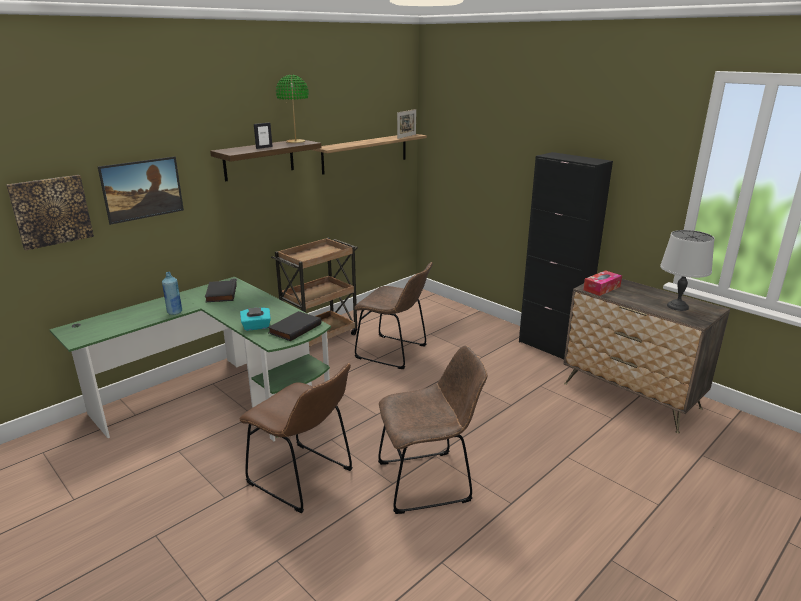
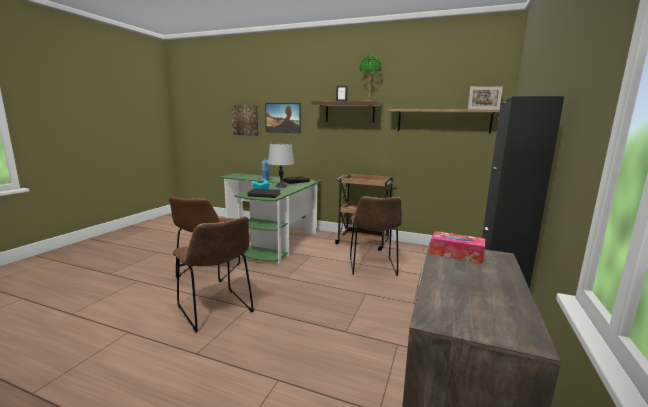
camera: 65 degrees right, 10 degrees down
(678, 306) = (476, 303): grey table lamp -> grey table lamp (281, 186)

